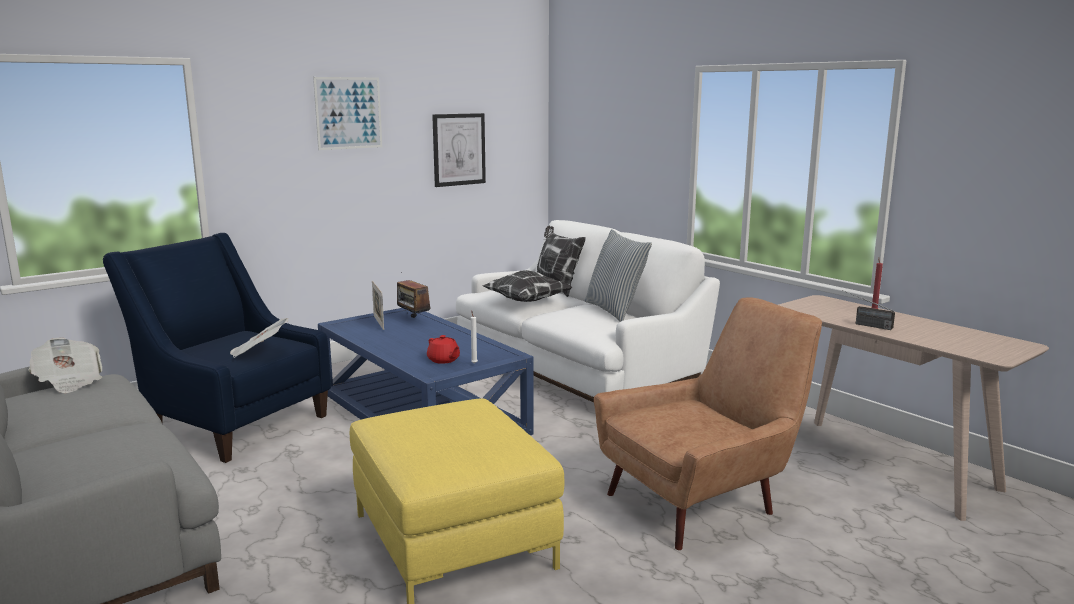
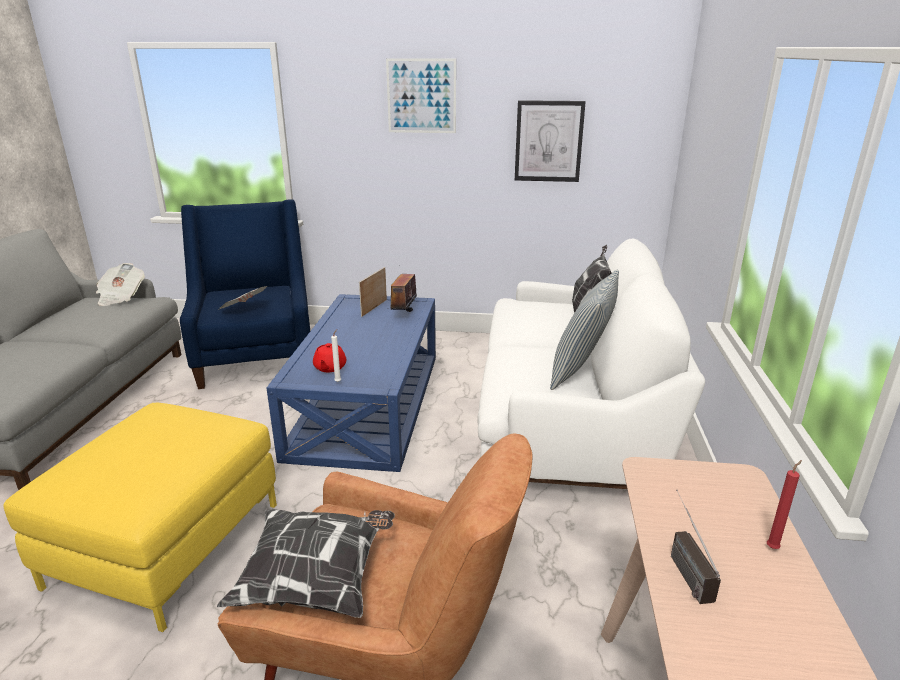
camera: 45 degrees right, 10 degrees up
(527, 301) = (524, 326): pillow -> pillow (317, 580)

